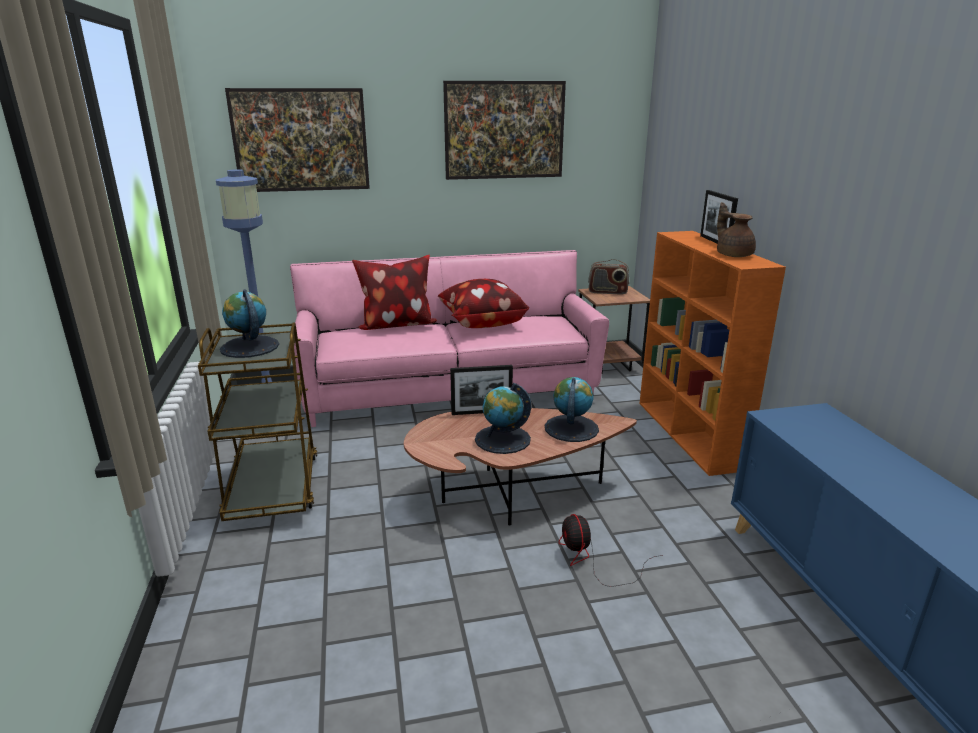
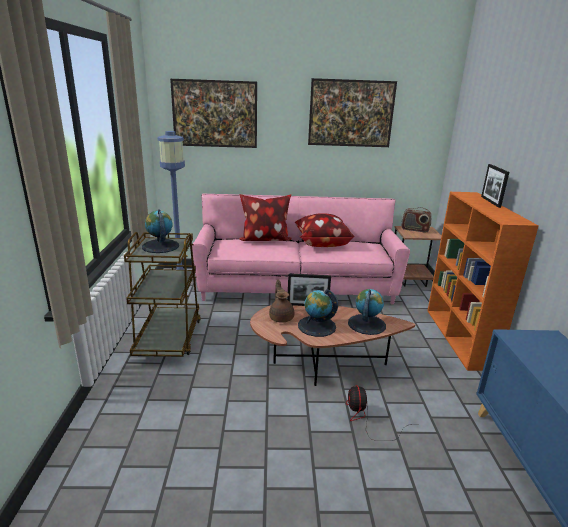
camera: 10 degrees right, 0 degrees up
(733, 255) = (500, 213): brown teapot -> brown teapot (281, 317)

